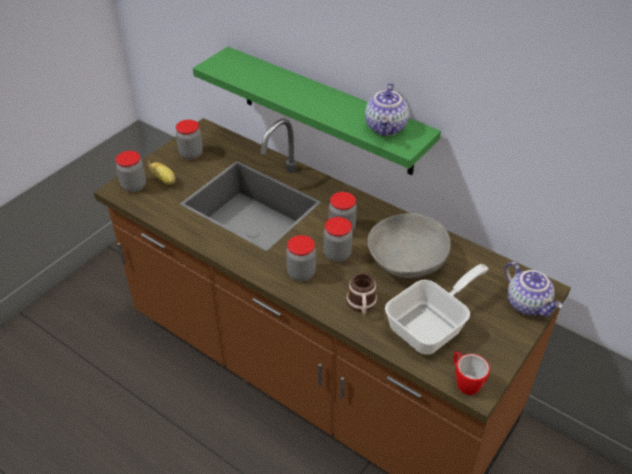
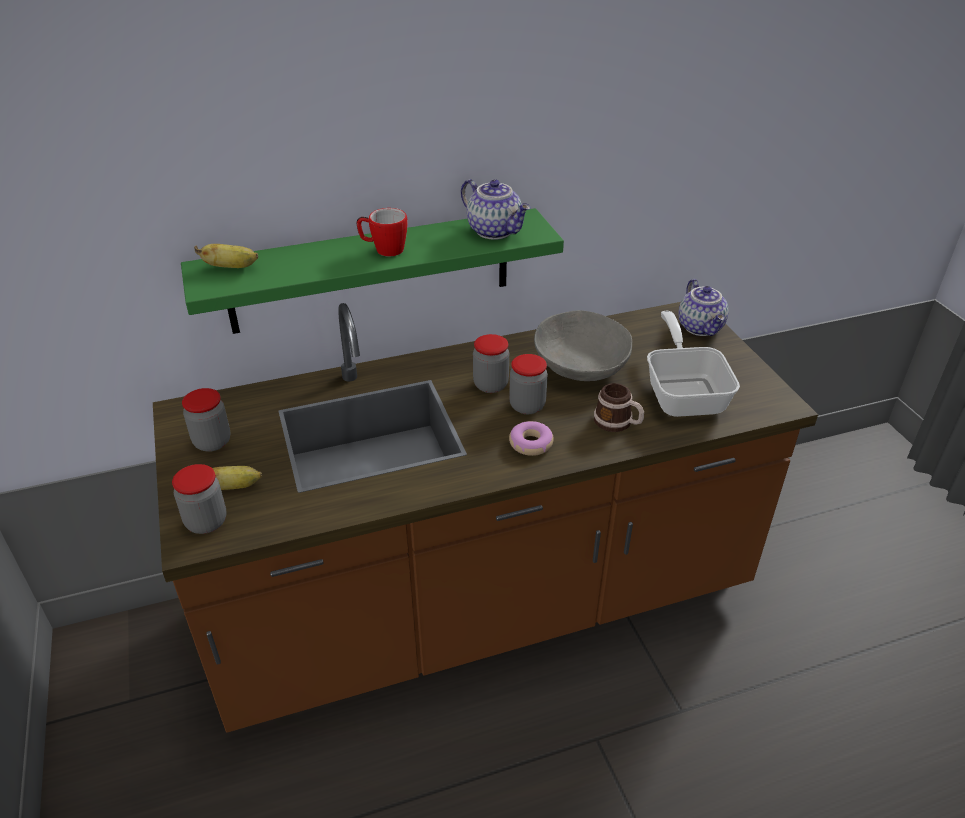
camera: 55 degrees left, 5 degrees down
(238, 62) = (231, 267): none -> banana
(301, 273) = (530, 444): jar -> donut
(464, 381) = (768, 406): mug -> mug (384, 250)
(528, 304) = (701, 327): teapot -> teapot turned 75 degrees clockwise

